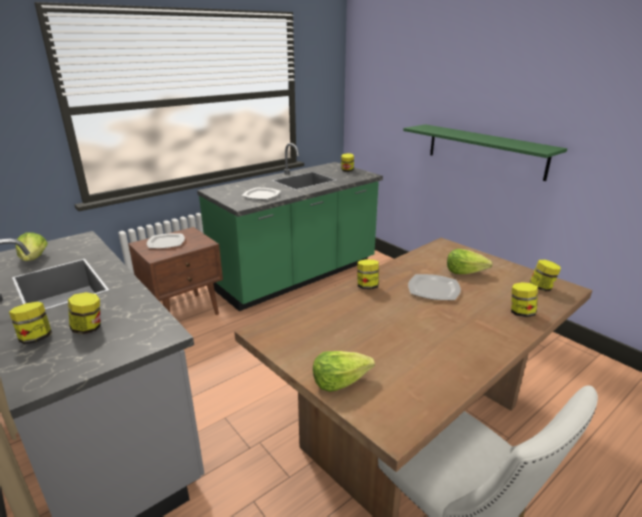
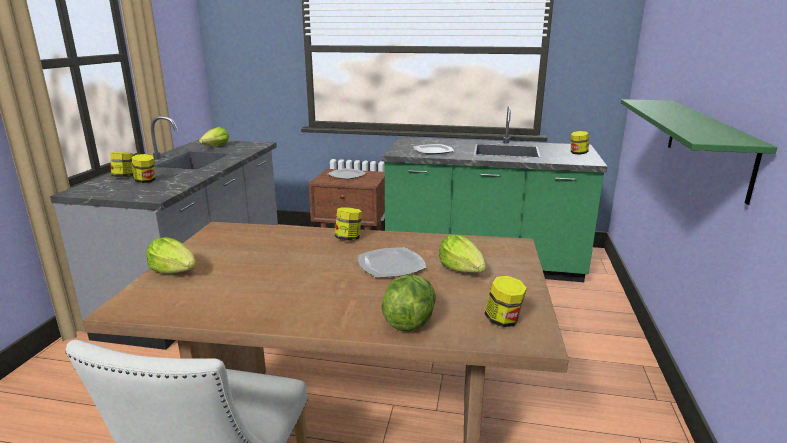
camera: 50 degrees right, 5 degrees down
(521, 313) = (409, 320): jar -> lettuce

